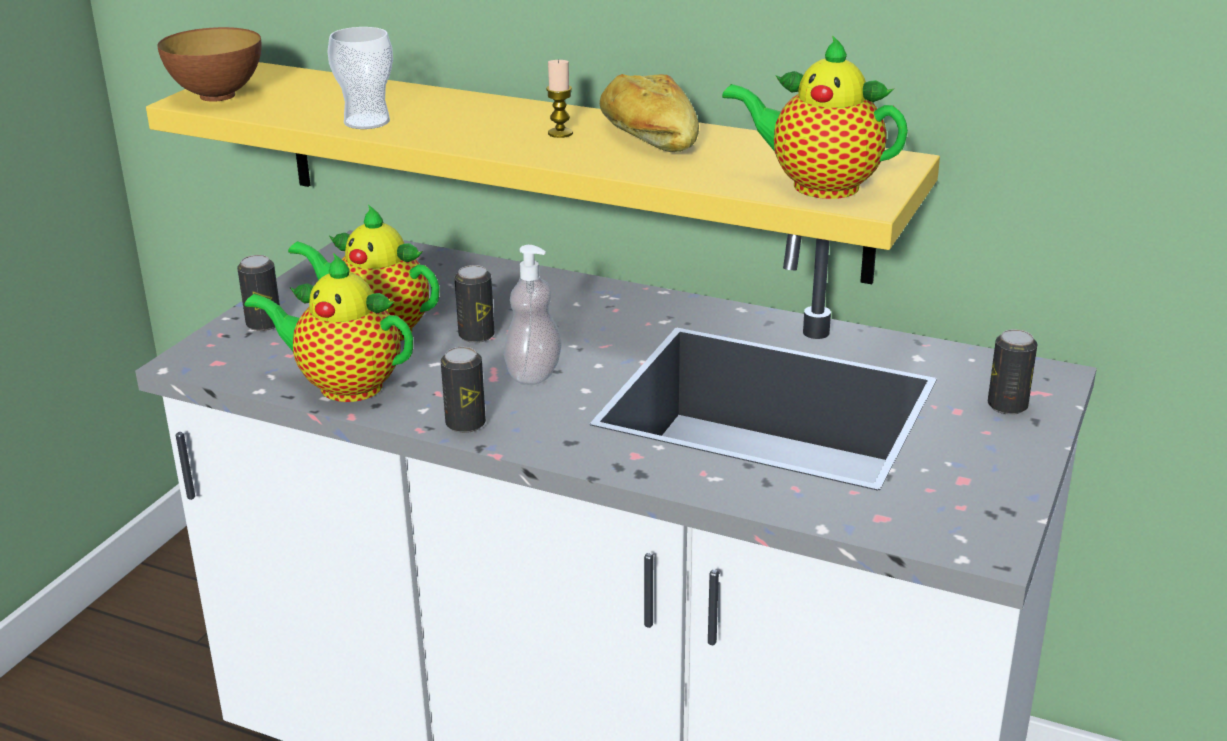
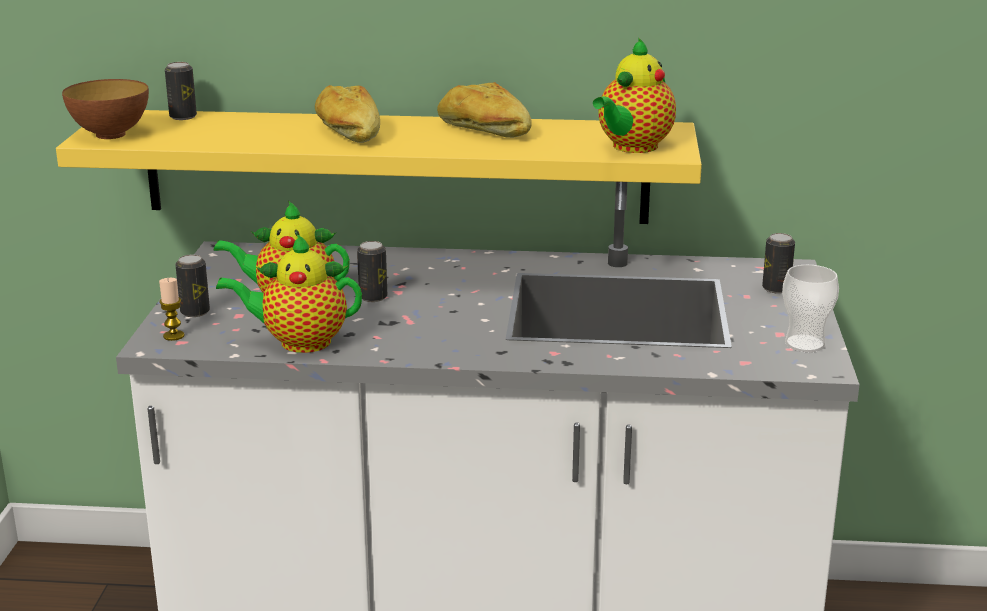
camera: 20 degrees left, 5 degrees down
(367, 121) = (258, 140): cup -> cup (805, 344)
(465, 424) = (415, 352): can -> can (183, 117)
(478, 122) = (346, 133): none -> bread
(533, 374) = (438, 315): soap dispenser -> none
(560, 133) = (417, 134): candle -> candle (173, 336)
(817, 185) = (632, 147): teapot -> teapot turned 60 degrees counterclockwise

